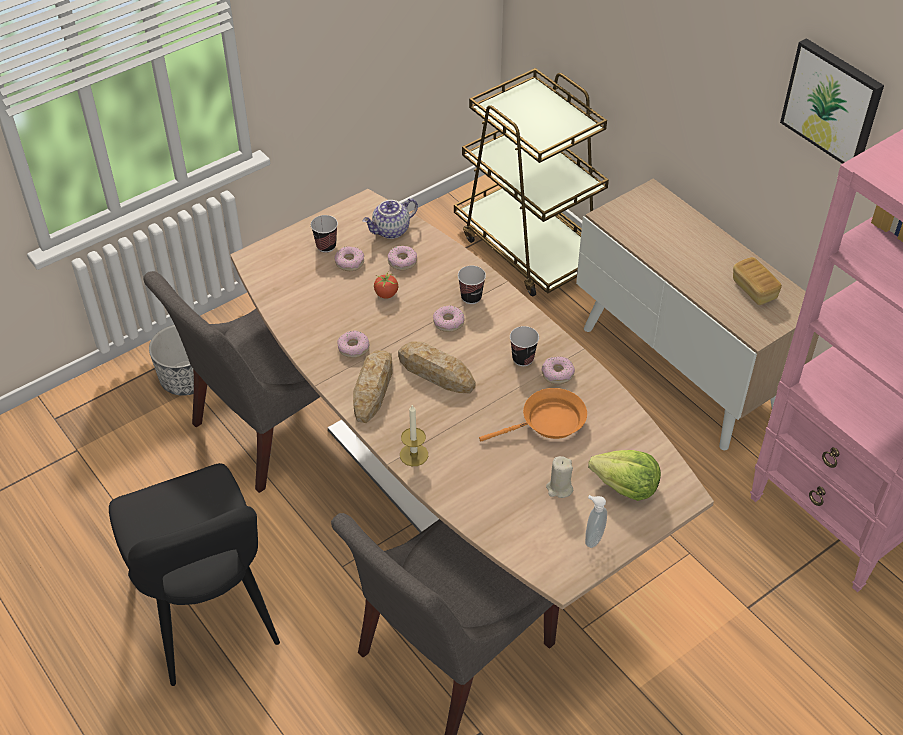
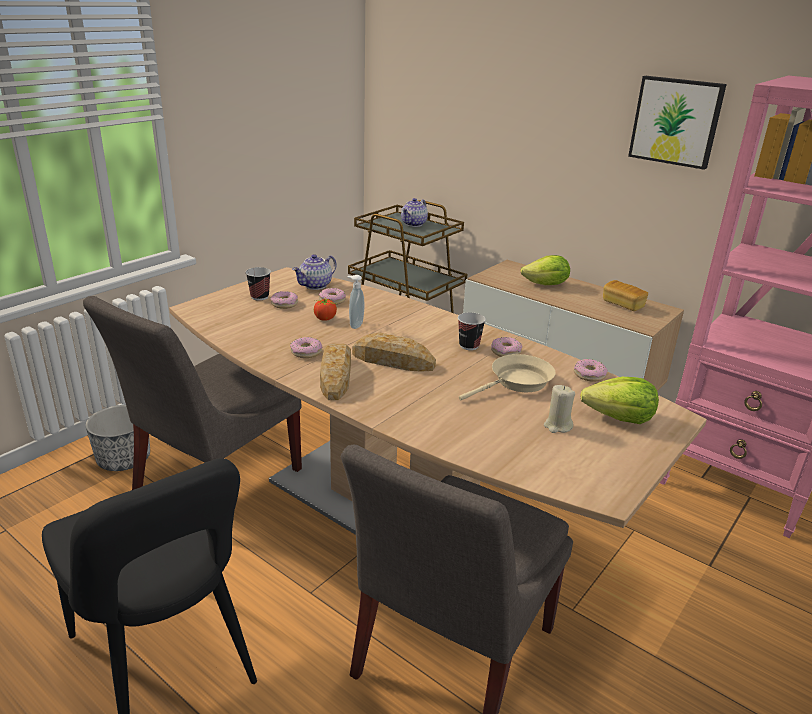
camera: 15 degrees left, 20 degrees down
(414, 455) = (397, 417): candle -> none
(448, 322) = (390, 330): donut -> donut (589, 375)
(471, 297) = (403, 315): cup -> none
(546, 111) = (414, 224): none -> teapot
(548, 422) = (517, 382): orange frying pan -> beige frying pan
(592, 538) = (616, 459): soap dispenser -> soap dispenser (355, 325)
(678, 239) = (546, 285): none -> lettuce

